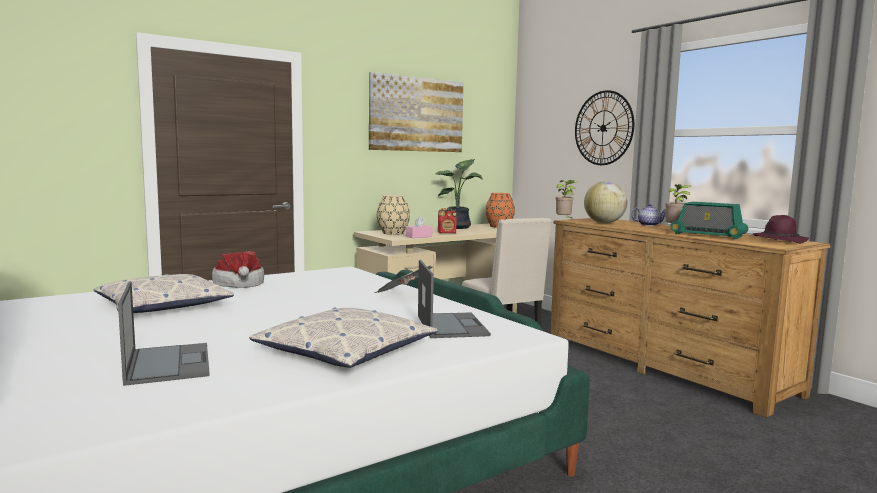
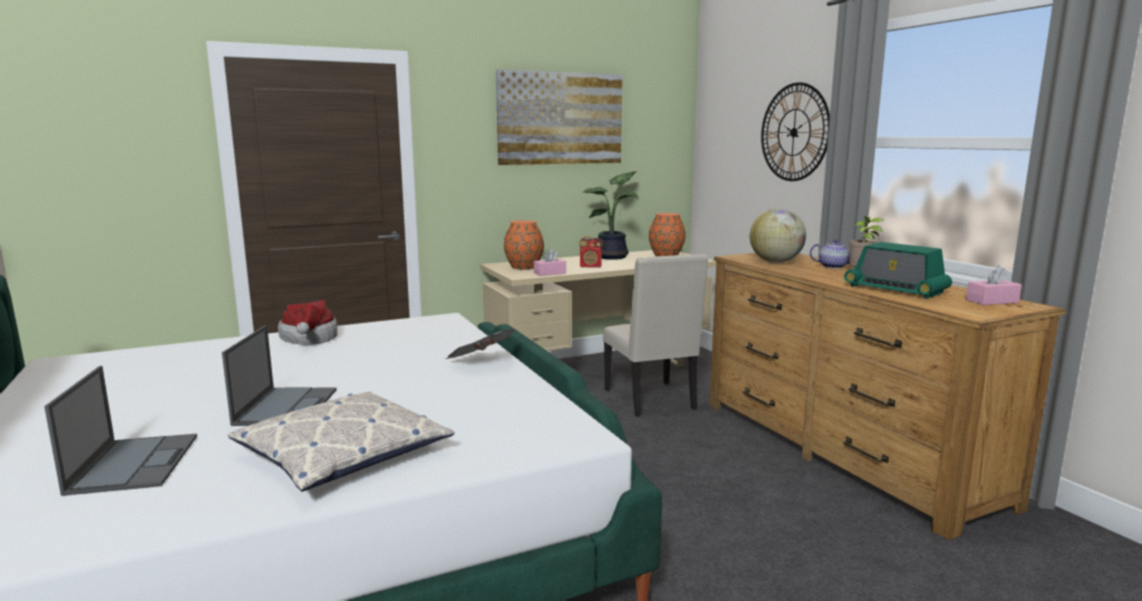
camera: 10 degrees right, 5 degrees up
(163, 306) = (201, 371): pillow -> none
(393, 233) = (524, 267): beige vase -> orange vase
(451, 325) = (500, 416): laptop -> laptop (286, 406)
(564, 220) = (727, 256): potted plant -> none
(779, 240) = (992, 301): purple hat -> pink tissue box

